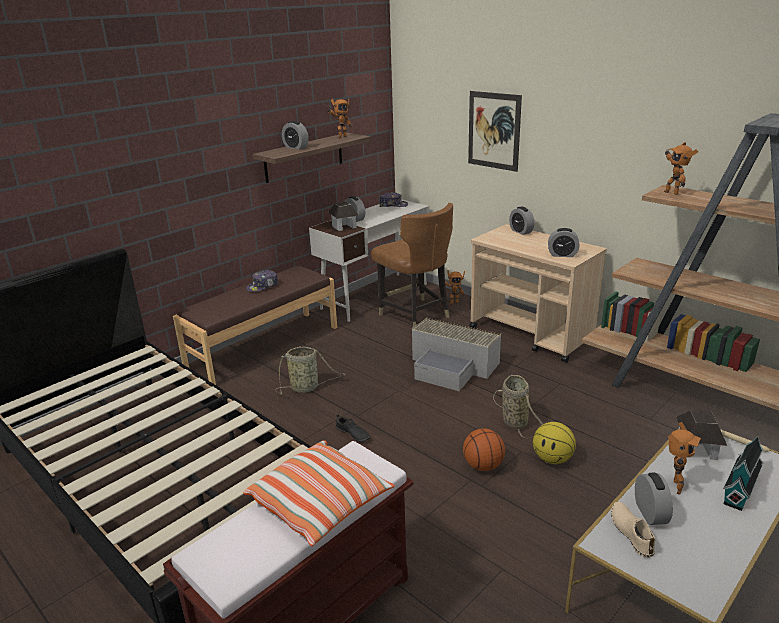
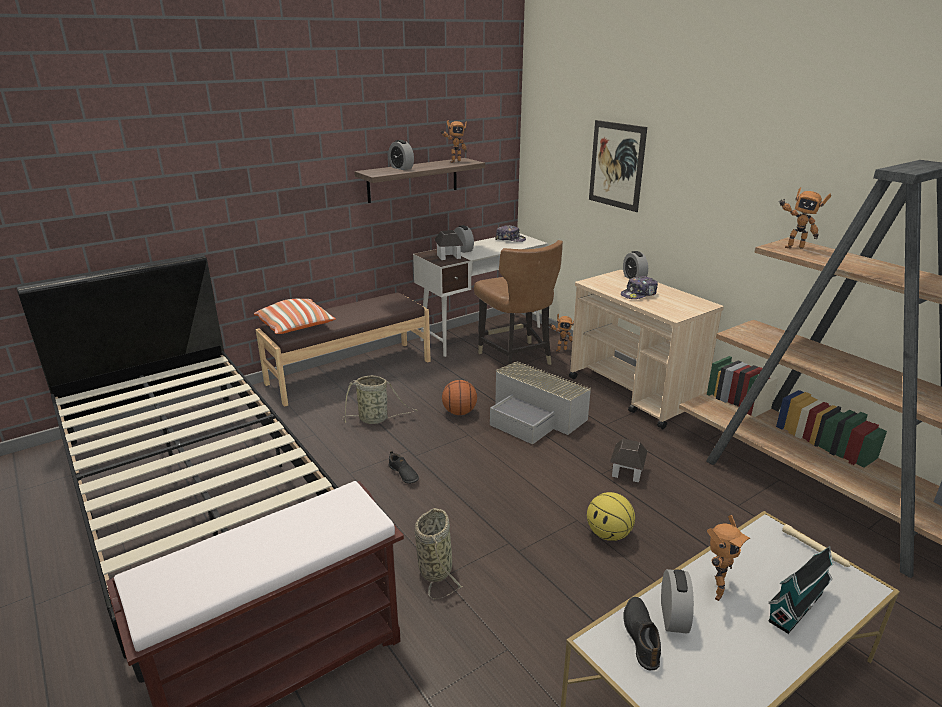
camera: 10 degrees right, 0 degrees up
(263, 286) = (353, 309): cap -> cap (639, 294)
(320, 504) = (288, 545): pillow -> pillow (296, 327)
(483, 466) = (528, 529): basketball -> basketball (459, 412)
(513, 421) = (580, 485): basket -> basket (435, 568)
(562, 255) = (669, 308): alarm clock -> none
(631, 532) = (642, 636): beige shoe -> black shoe
(672, 192) = (793, 247): toy robot -> toy robot turned 60 degrees counterclockwise
(696, 449) = (759, 550): toy house -> toy house (626, 472)

